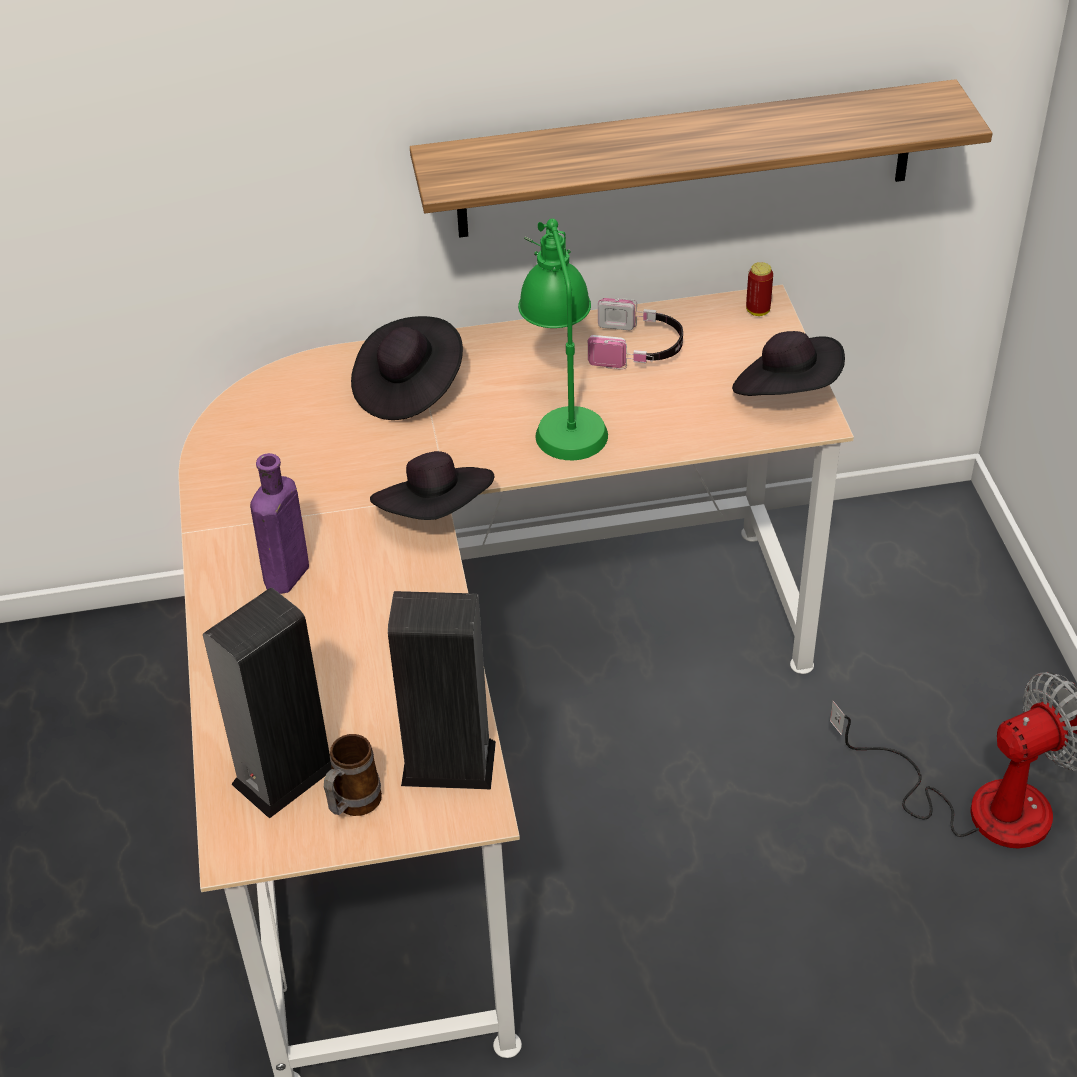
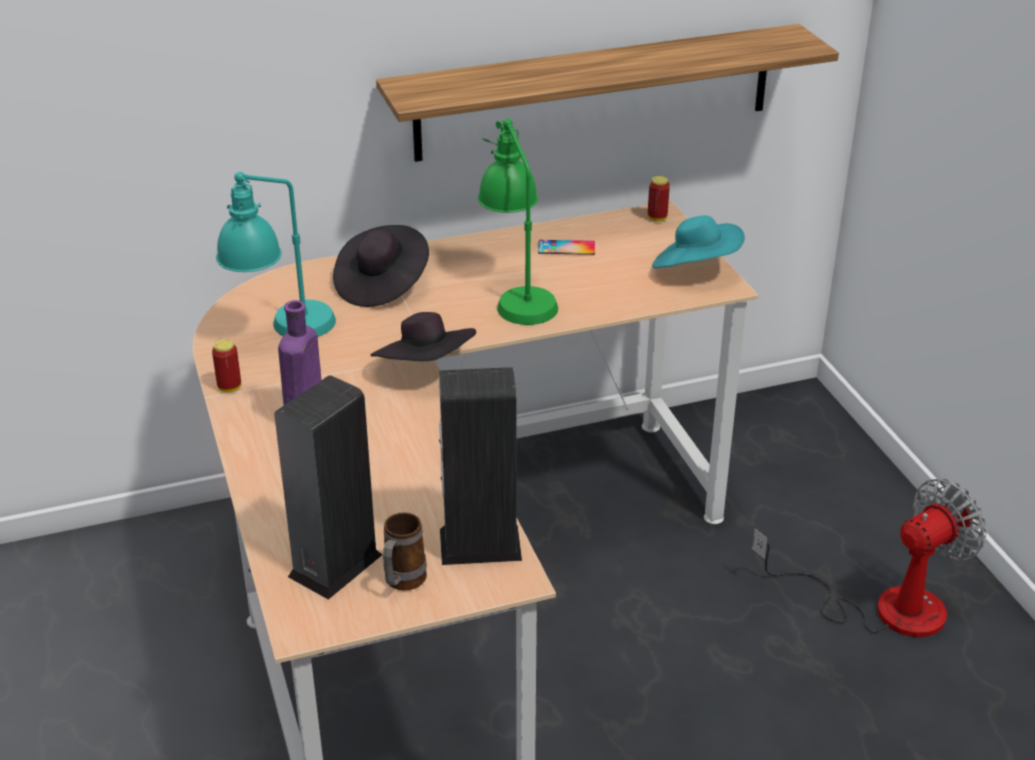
camera: 10 degrees left, 10 degrees down
(211, 522) = (229, 387): none -> can
(283, 450) = (282, 333): none -> turquoise table lamp
(637, 349) = (566, 248): headphones -> phone
(787, 391) = (696, 268): black hat -> turquoise hat

